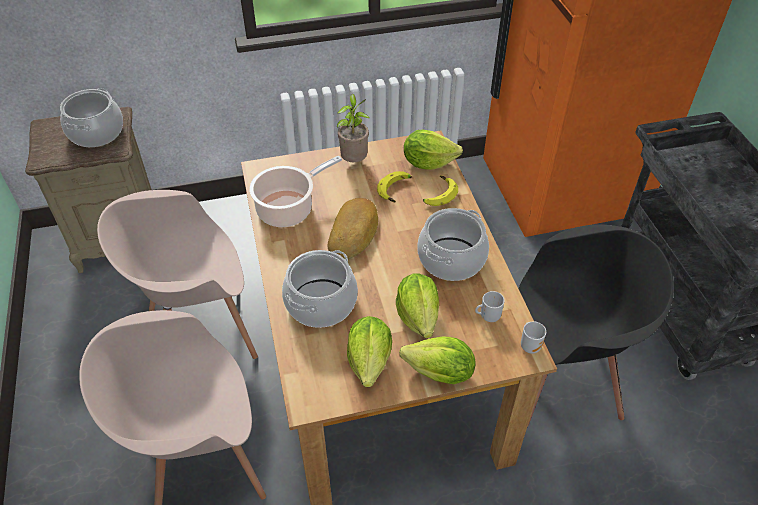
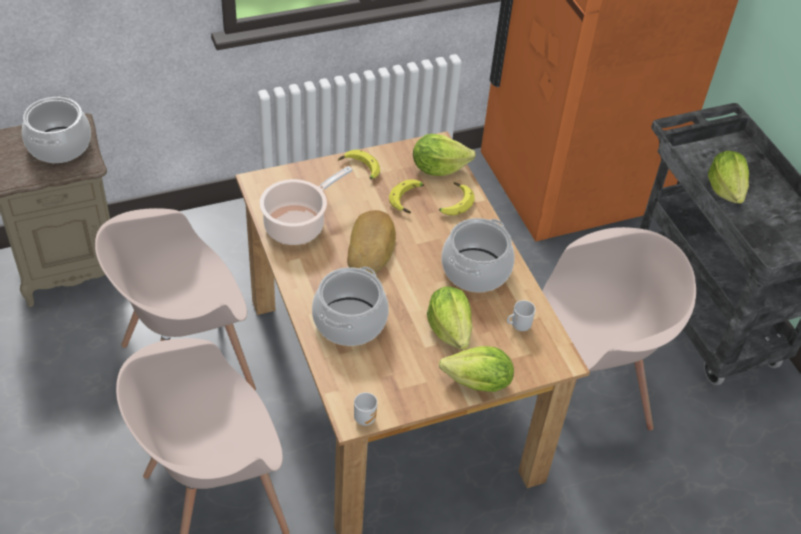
camera: 10 degrees left, 0 degrees up
(354, 161) = (359, 169): potted plant -> banana
(369, 361) = (408, 375): lettuce -> lettuce (725, 190)
(530, 346) = (562, 352): mug -> mug (365, 417)
(562, 379) = (587, 393): black chair -> beige chair

